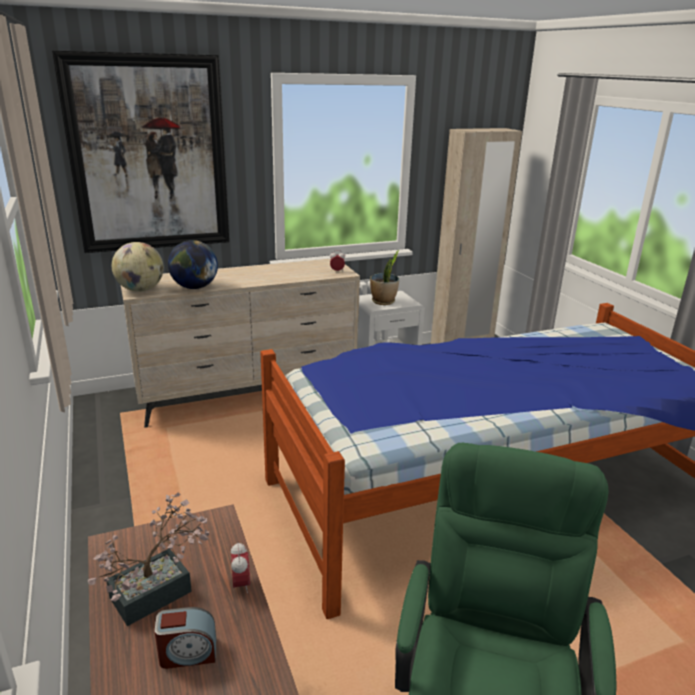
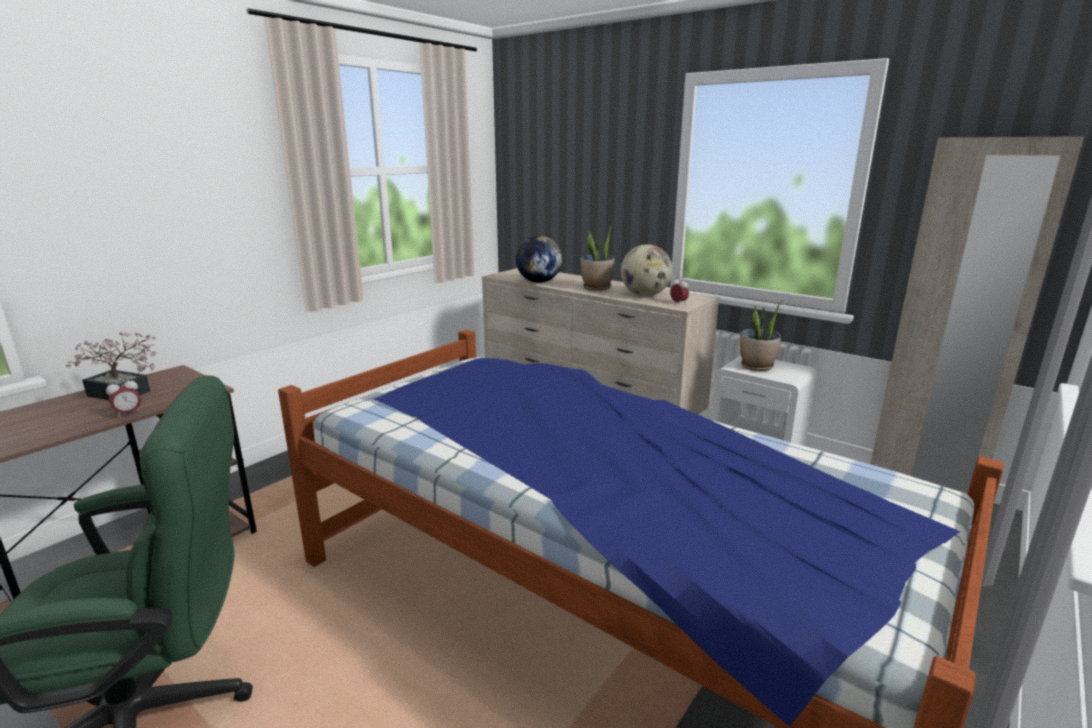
camera: 60 degrees right, 5 degrees down
(141, 290) = (507, 274): globe -> globe (645, 295)
(149, 155) = (570, 161): picture -> none
(188, 653) = (54, 417): alarm clock -> none
(253, 277) = (597, 288): none -> potted plant

